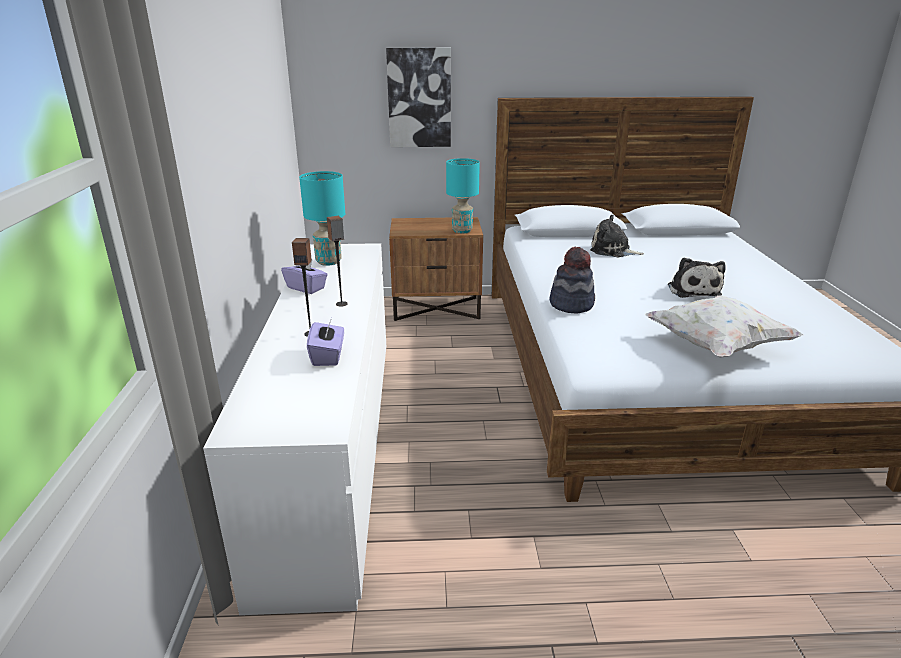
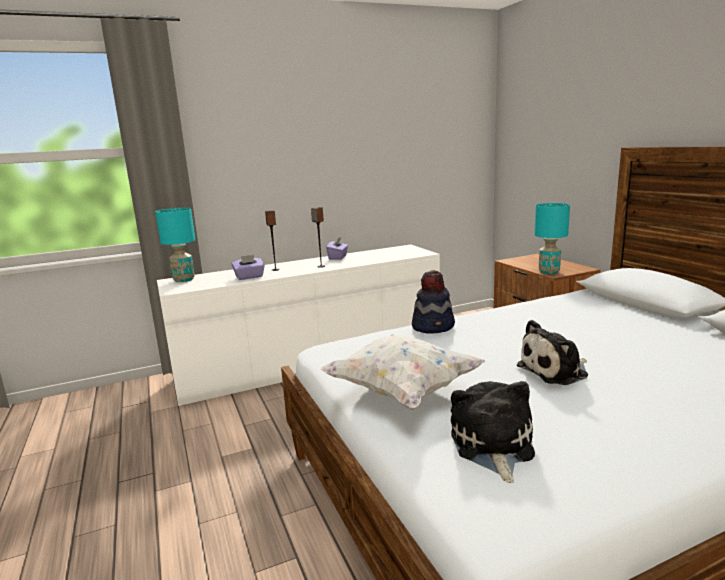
camera: 70 degrees right, 10 degrees down
(328, 261) = (386, 252): turquoise table lamp -> turquoise table lamp (184, 280)
(419, 98) = (567, 148): picture -> none
(612, 251) = (618, 324): plush toy -> plush toy (492, 446)

